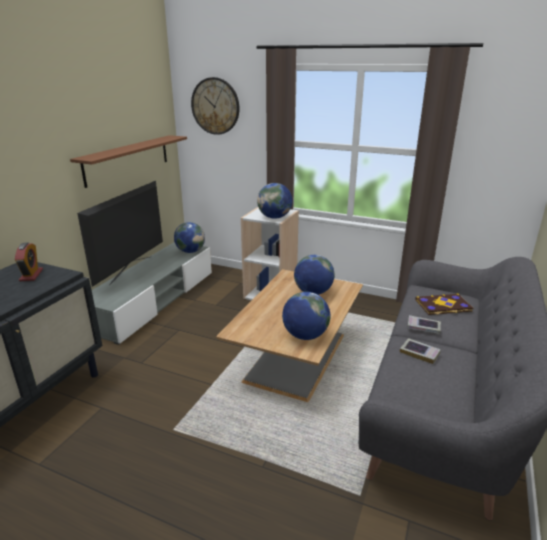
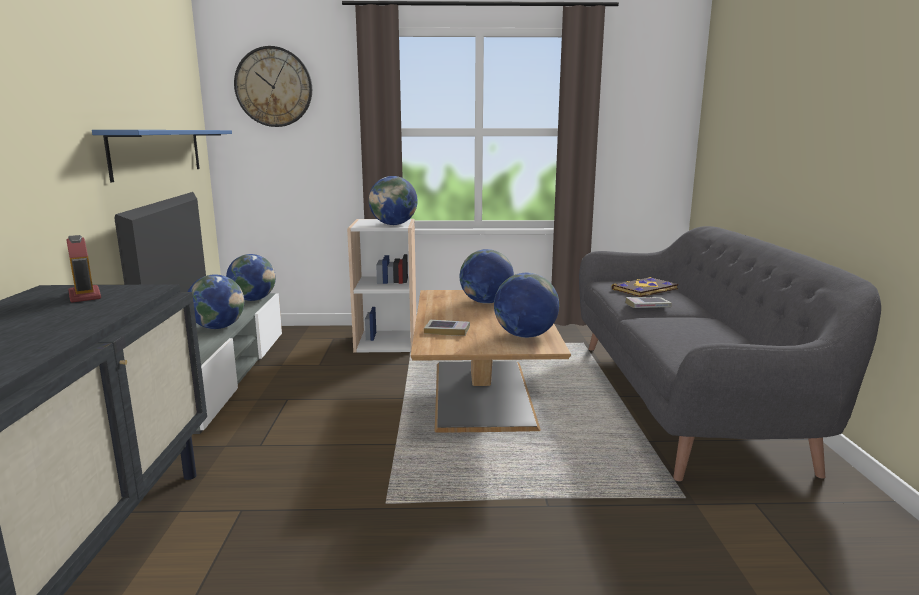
camera: 25 degrees left, 10 degrees down
(128, 159) = (158, 152): brown shelf -> blue shelf
(153, 274) = (218, 327): none -> globe
(419, 353) = (671, 324): book -> book (447, 331)

